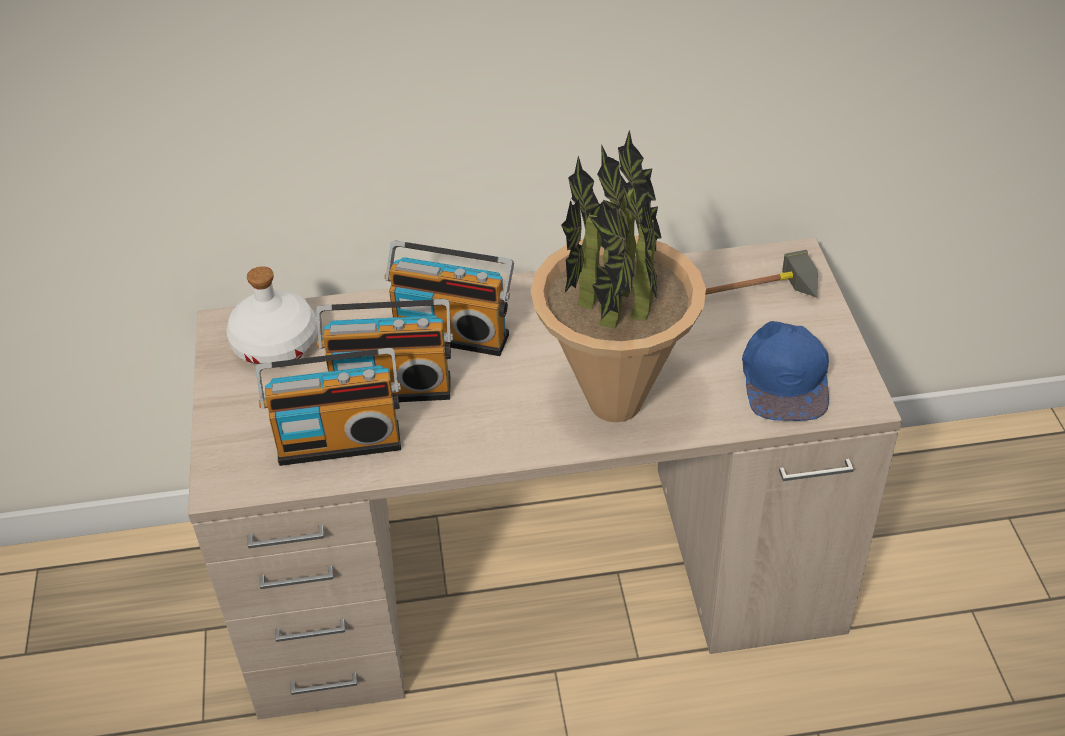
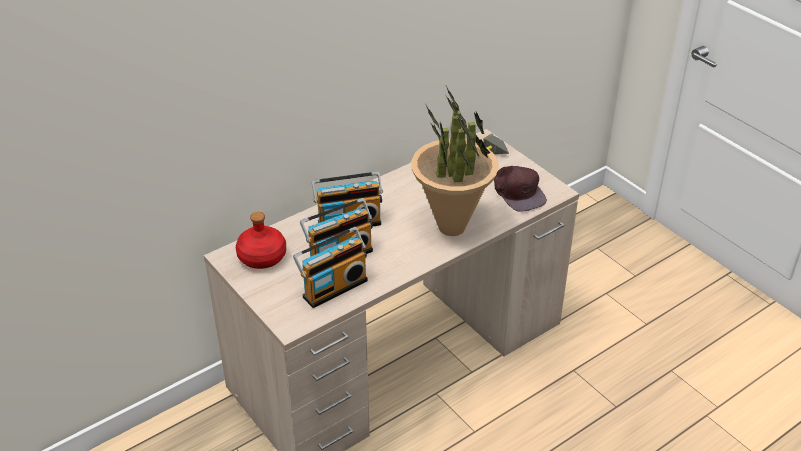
camera: 30 degrees left, 5 degrees down
(276, 345) = (262, 257): white bottle -> red bottle
(786, 377) = (518, 192): blue cap -> brown cap

